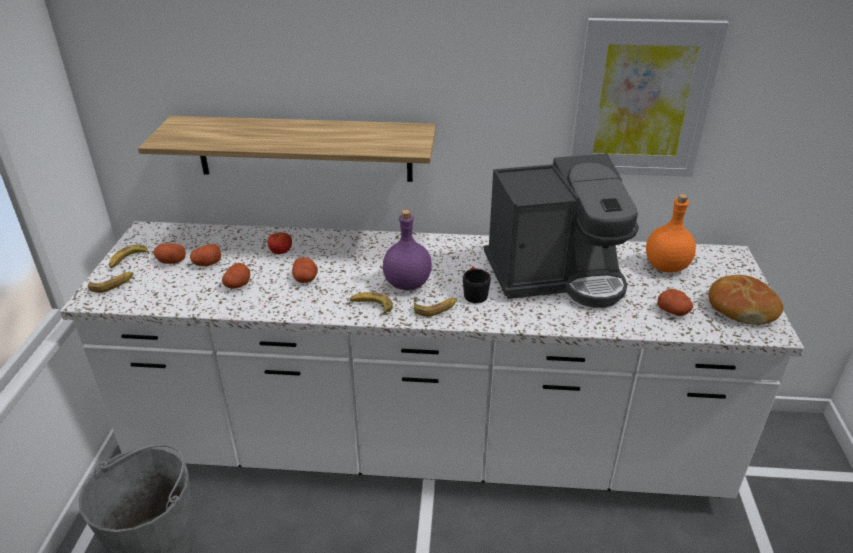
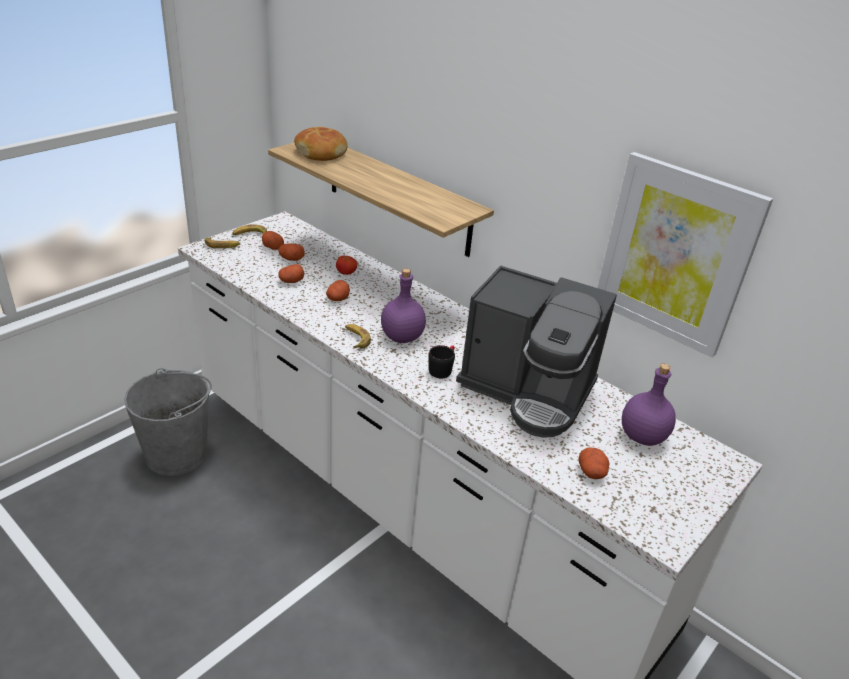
camera: 35 degrees right, 0 degrees up
(436, 309) = (398, 364): banana -> none
(666, 267) = (641, 437): orange bottle -> purple bottle
(741, 308) = (664, 506): bread -> bread (321, 152)

